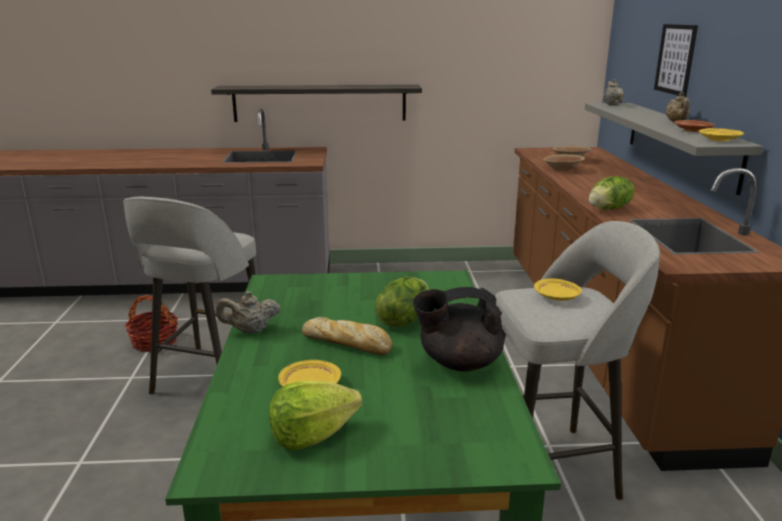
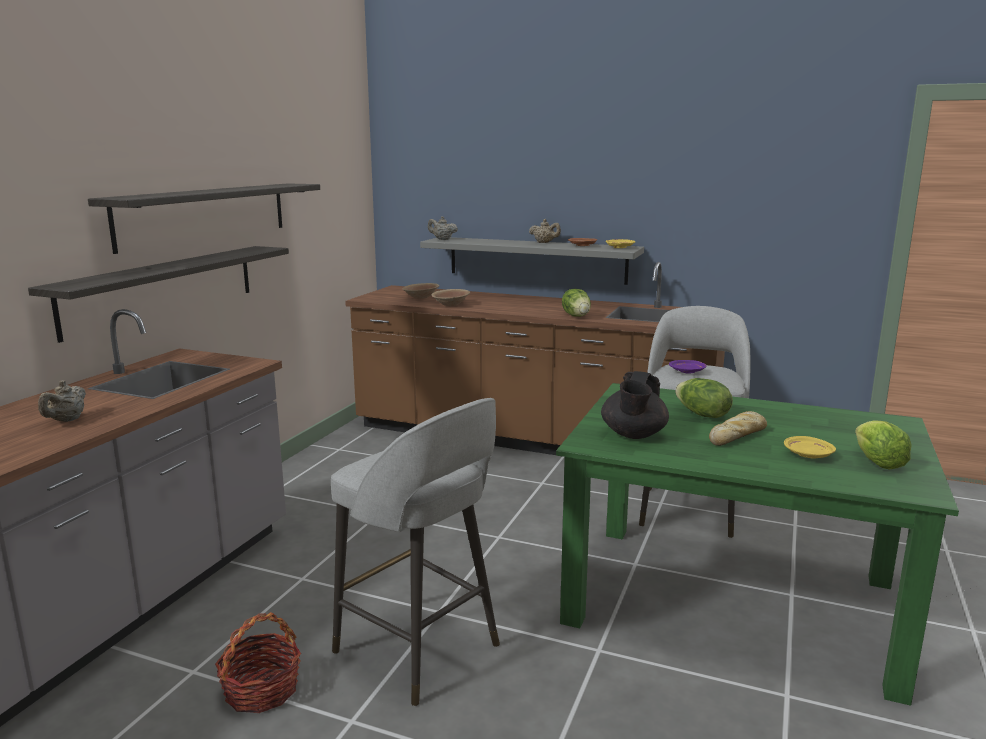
camera: 65 degrees left, 5 degrees down
(250, 331) = (699, 463): beige teapot -> beige teapot (66, 420)
(367, 54) = (206, 214): none -> shelf
(458, 363) = (780, 412): black teapot -> black teapot (633, 435)
(557, 297) = (687, 371): yellow plate -> purple plate
(675, 59) = (508, 194): picture -> none

